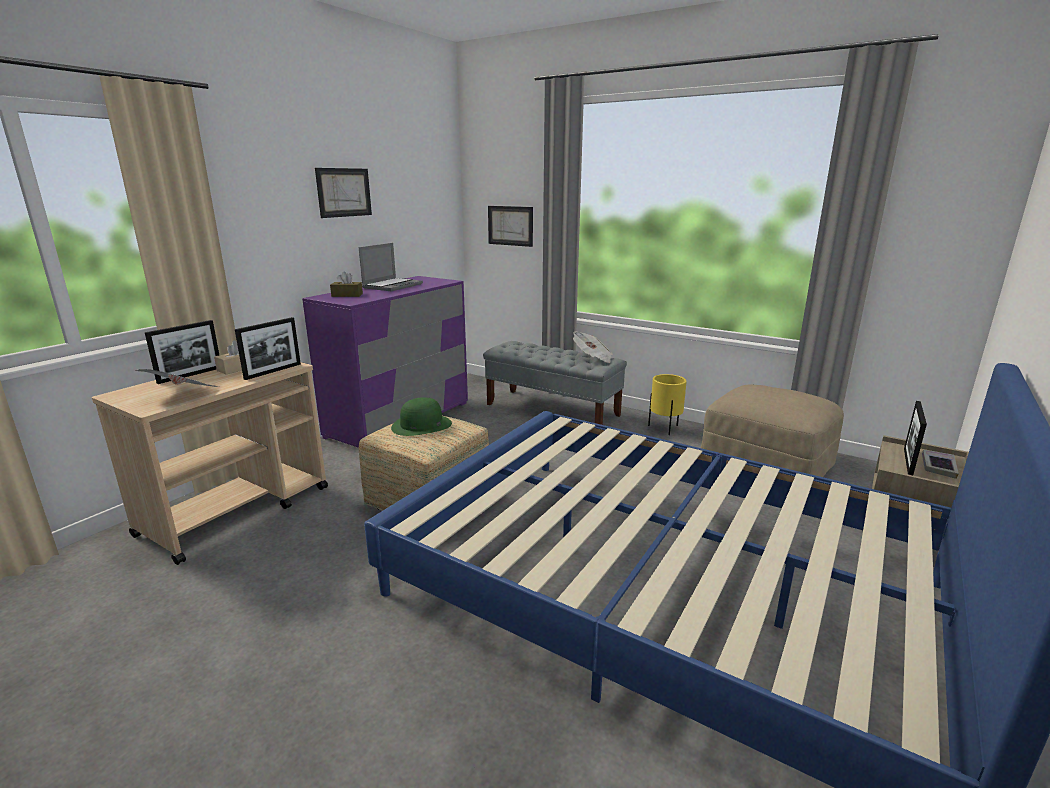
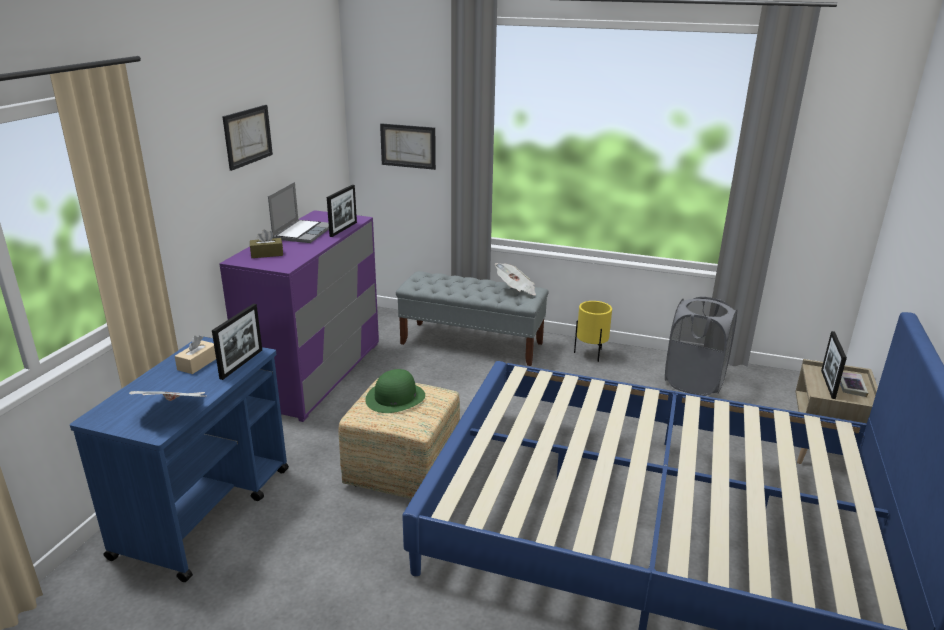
camera: 15 degrees left, 5 degrees up
(190, 375) = (152, 380): picture frame -> picture frame (343, 229)
(238, 510) = (206, 510): beige cart -> blue cart
(767, 462) = (694, 382): beige ottoman -> grey laundry basket

